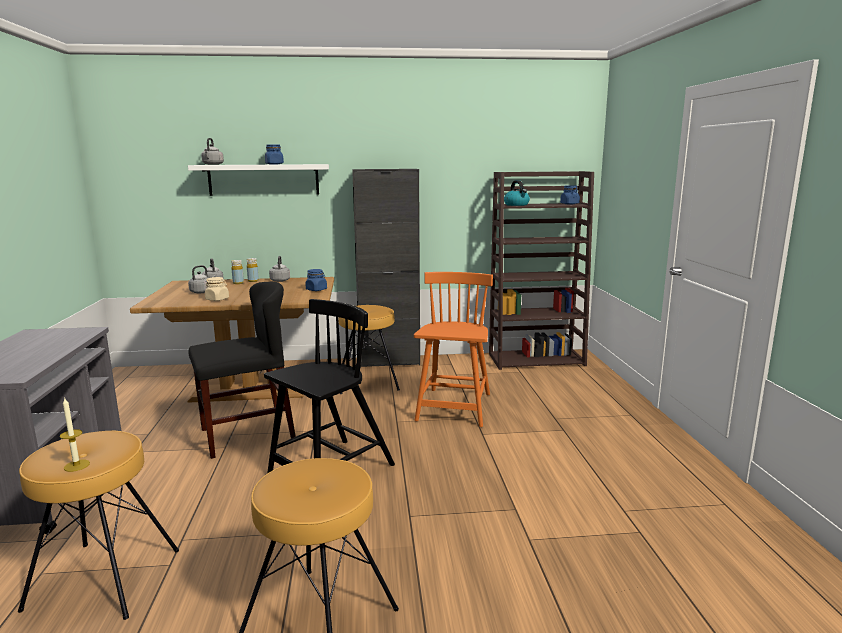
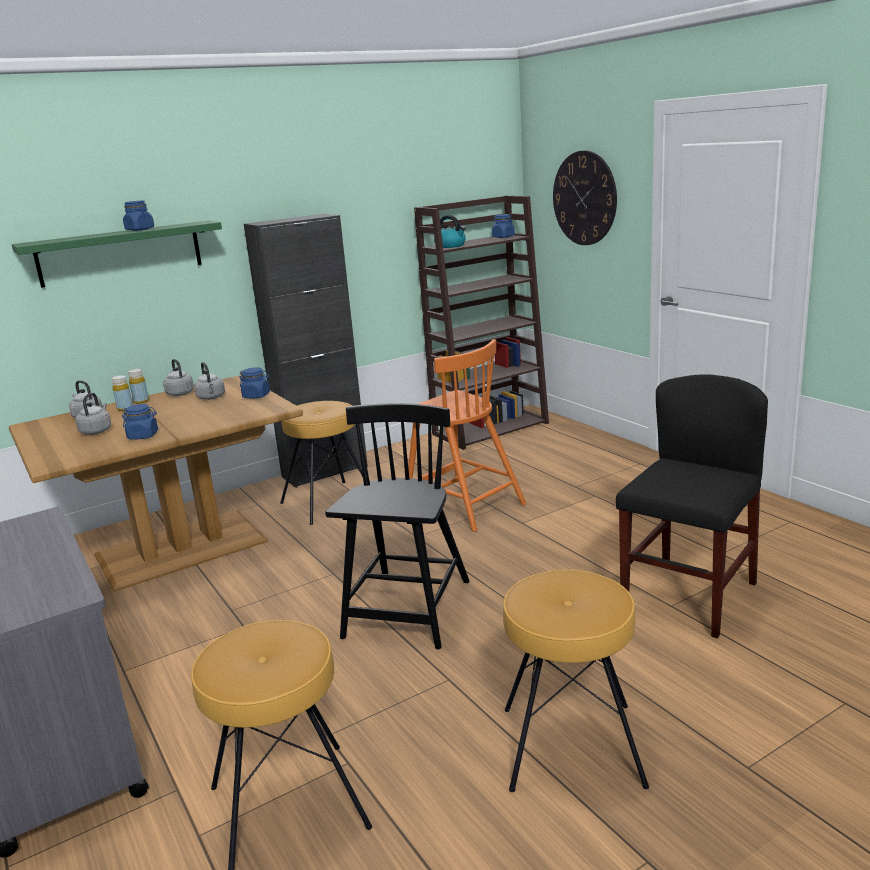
camera: 25 degrees left, 5 degrees up
(76, 465) = (287, 669): candle -> none
(212, 164) = (48, 241): grey kettle -> grey kettle (211, 398)
(217, 299) = (143, 436): beige jar -> blue jar
(247, 435) = (253, 604): black chair -> black chair (689, 596)
(263, 179) = (120, 253): white shelf -> green shelf
(454, 408) = (463, 504): orange chair -> orange chair turned 150 degrees clockwise
(634, 176) = (584, 198): none -> wall clock

